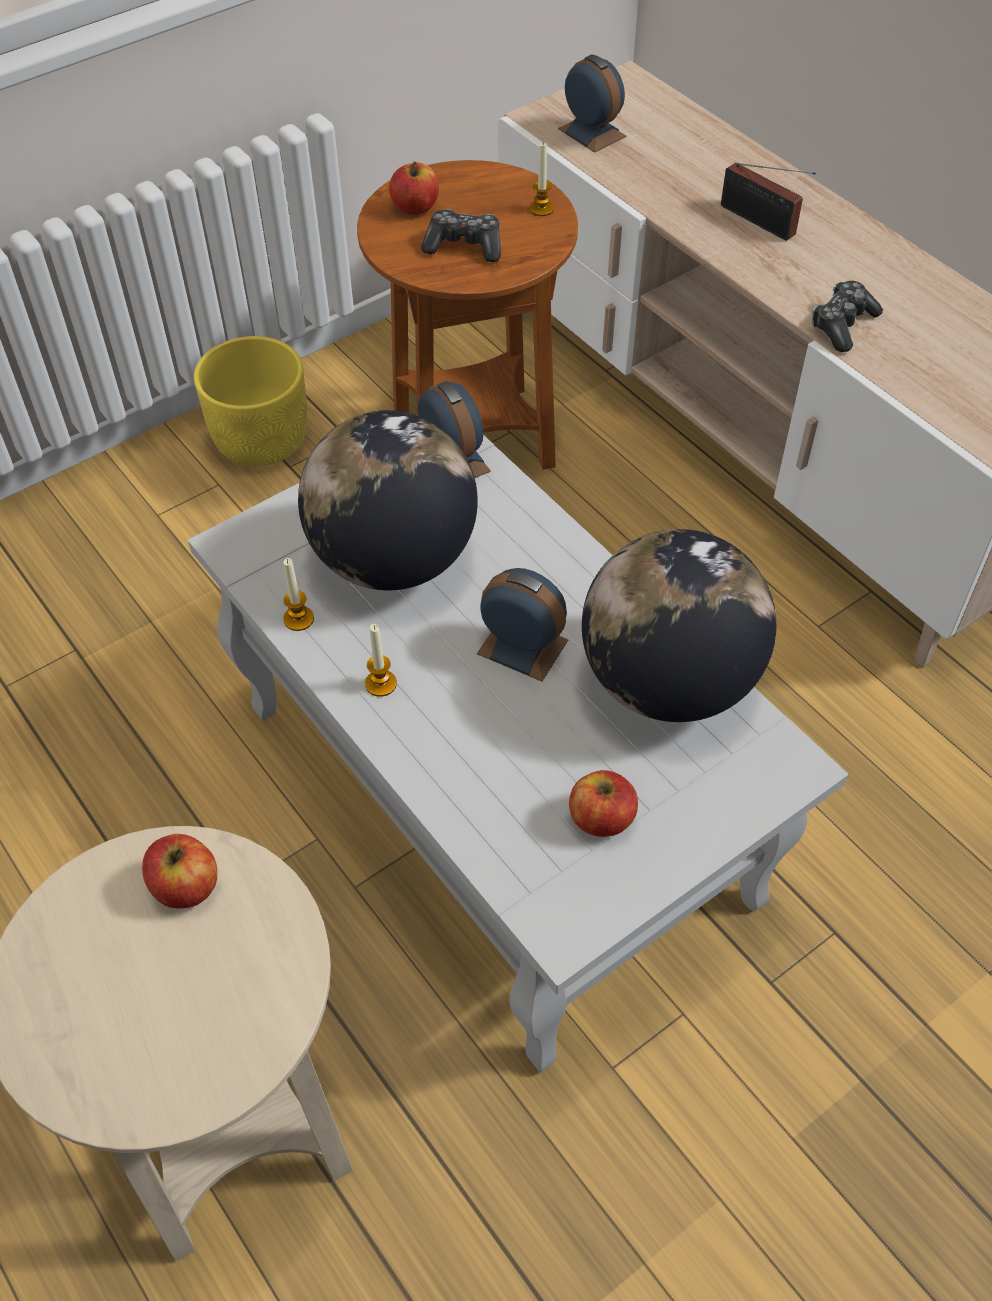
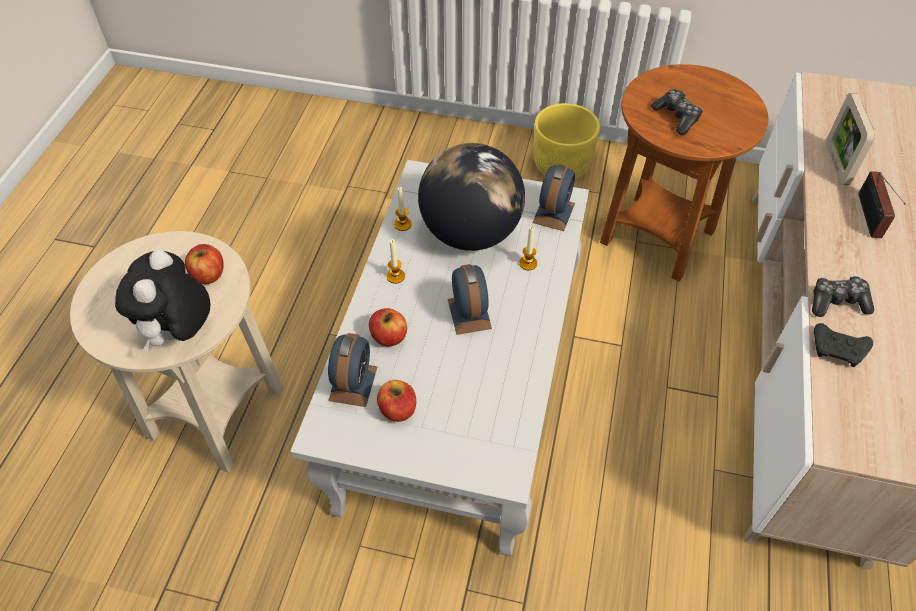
camera: 50 degrees right, 0 degrees up
(264, 990) = (179, 334): none -> plush toy
(415, 207) = (679, 84): apple -> apple (388, 337)
(541, 209) = (743, 126): candle -> candle (528, 263)
(592, 132) = (837, 110): alarm clock -> alarm clock (353, 383)
(665, 190) = (836, 164): none -> picture frame
(668, 682) = (507, 386): globe -> none
(902, 369) = (838, 350): none -> black game controller

